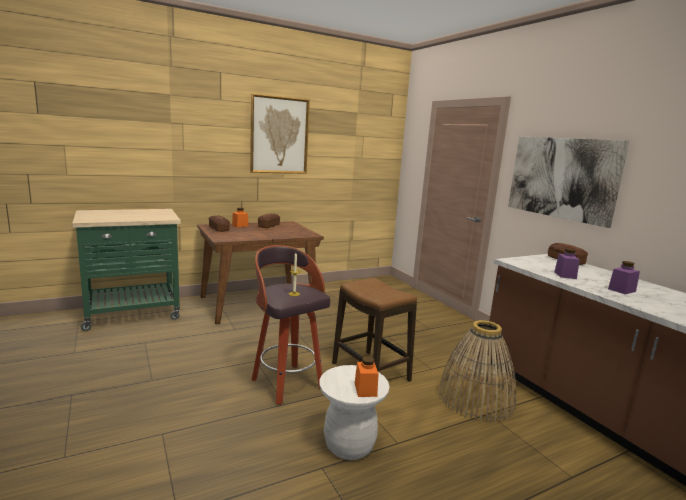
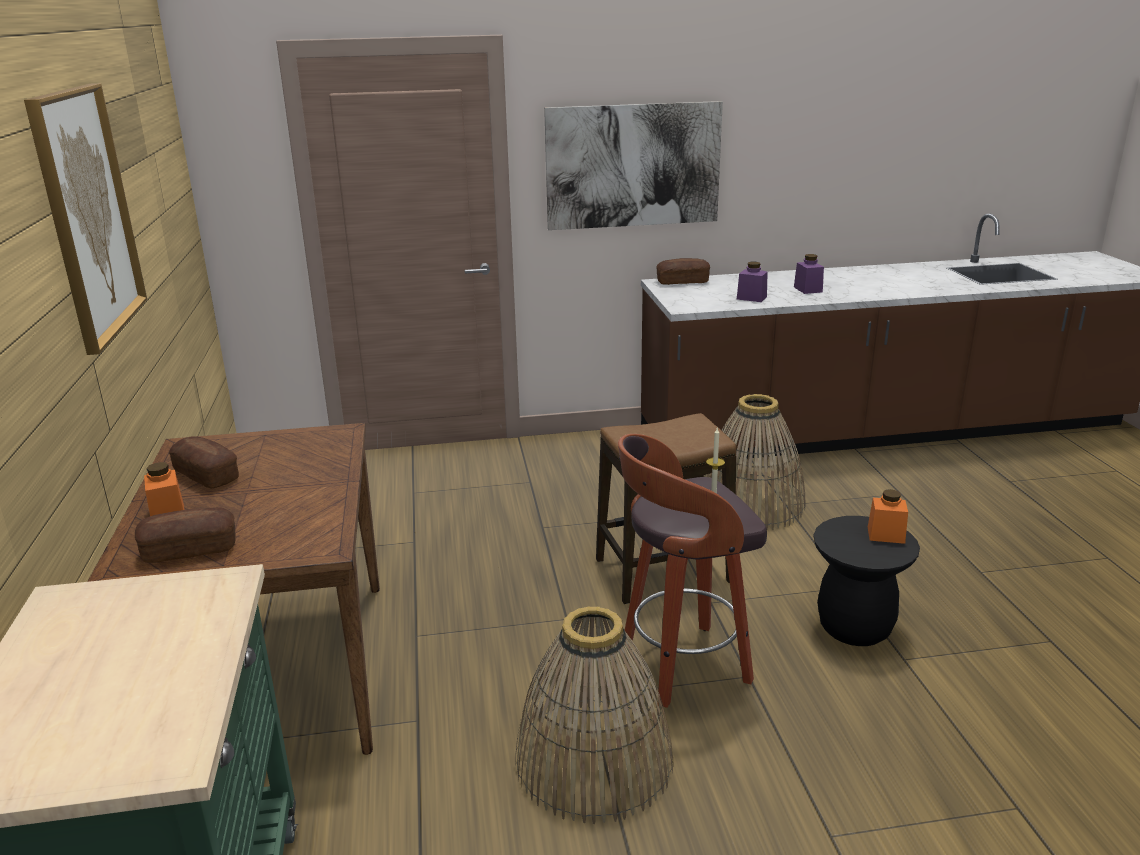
camera: 70 degrees left, 10 degrees up
(214, 366) = (594, 761): none -> basket
(349, 445) = (854, 627): white stool -> black stool

